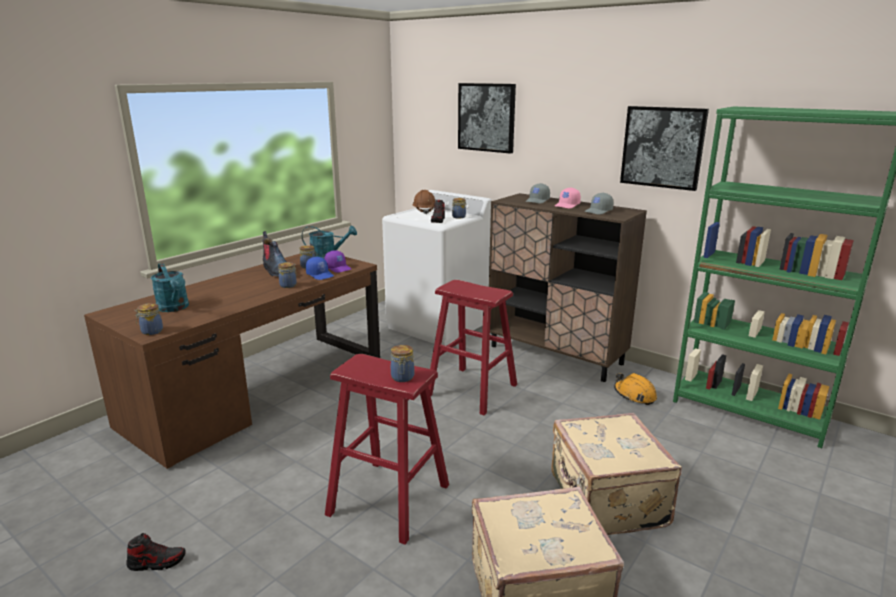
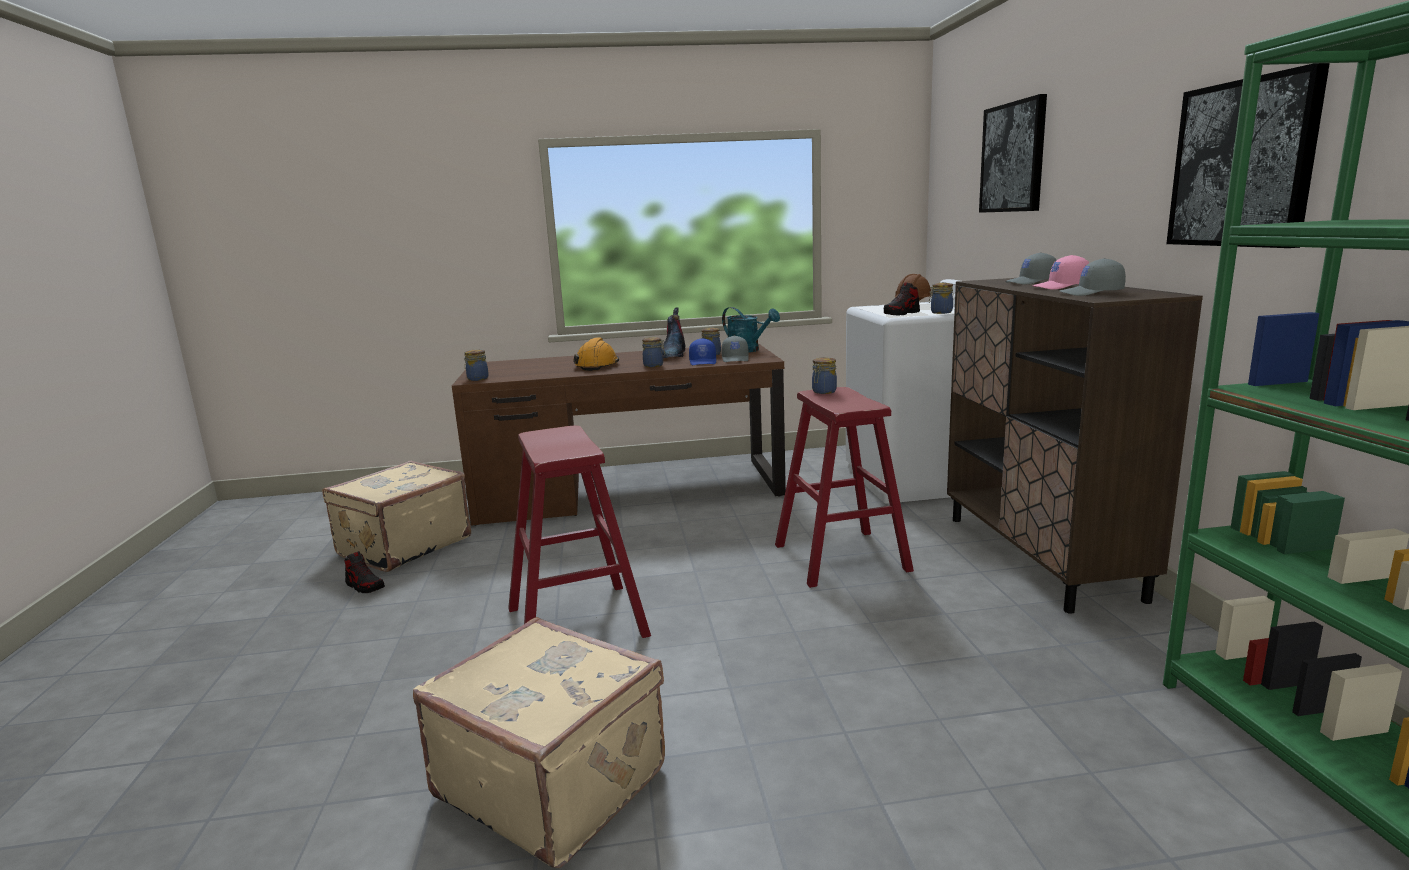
camera: 45 degrees right, 5 degrees down
(175, 308) = (530, 367): turquoise watering can -> none
(338, 268) = (736, 359): purple cap -> grey cap
(402, 378) = (558, 450): jar -> jar (823, 392)
(605, 501) = (801, 745): beige suitcase -> beige suitcase (402, 546)
(634, 395) = (1095, 648): orange hard hat -> orange hard hat (597, 365)

